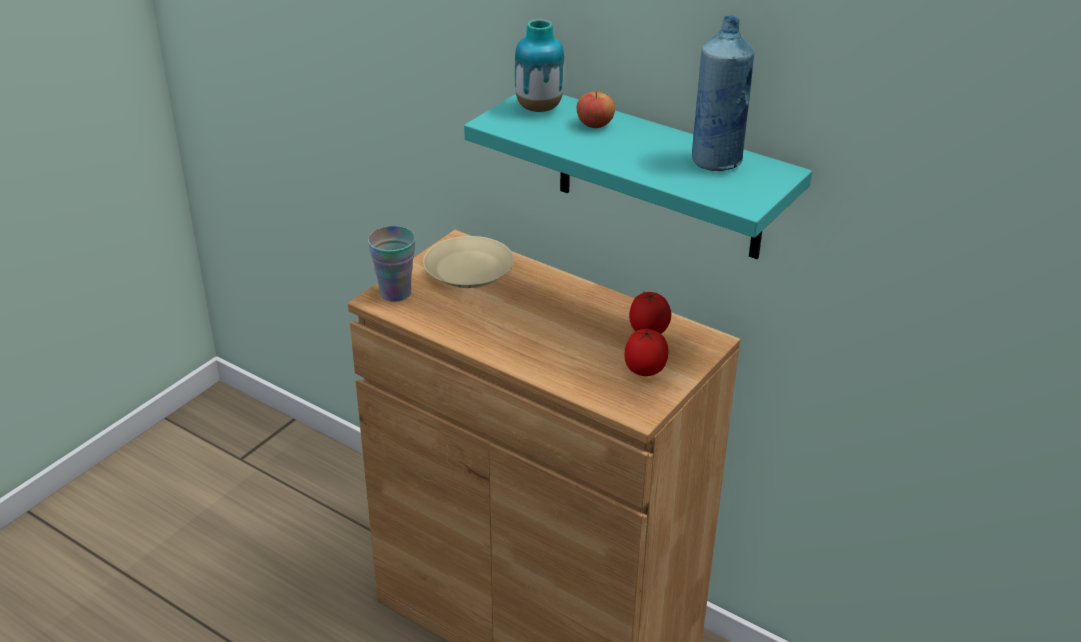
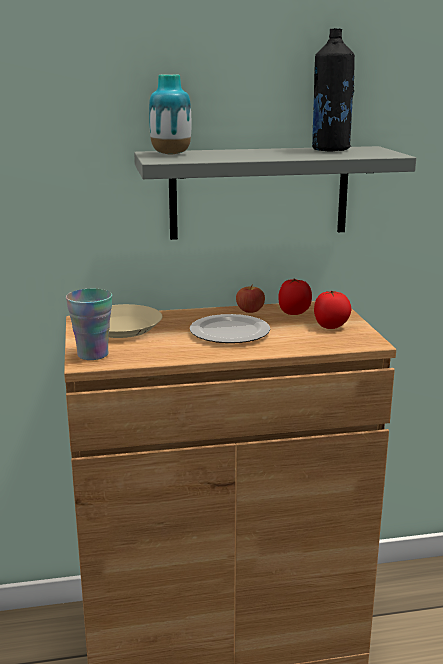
camera: 45 degrees left, 15 degrees down
(543, 327) = (231, 332): none -> plate
(595, 124) = (225, 152): apple -> apple (250, 311)
(659, 174) = (259, 192): turquoise shelf -> grey shelf
(716, 161) = (330, 150): blue bottle -> black bottle

